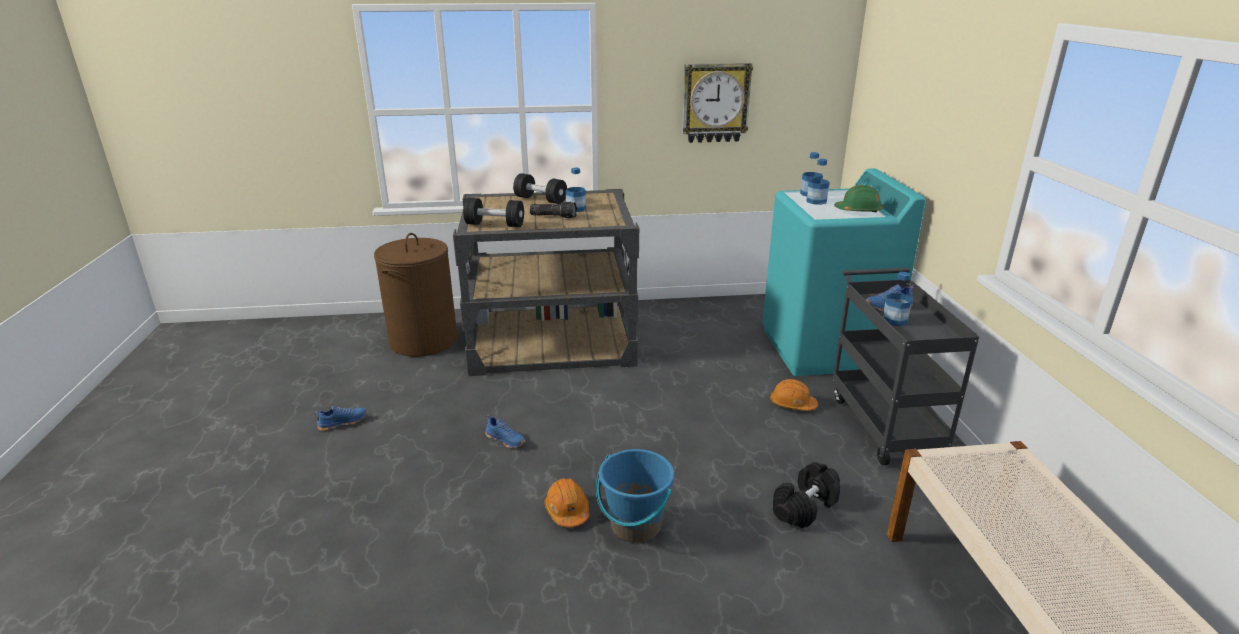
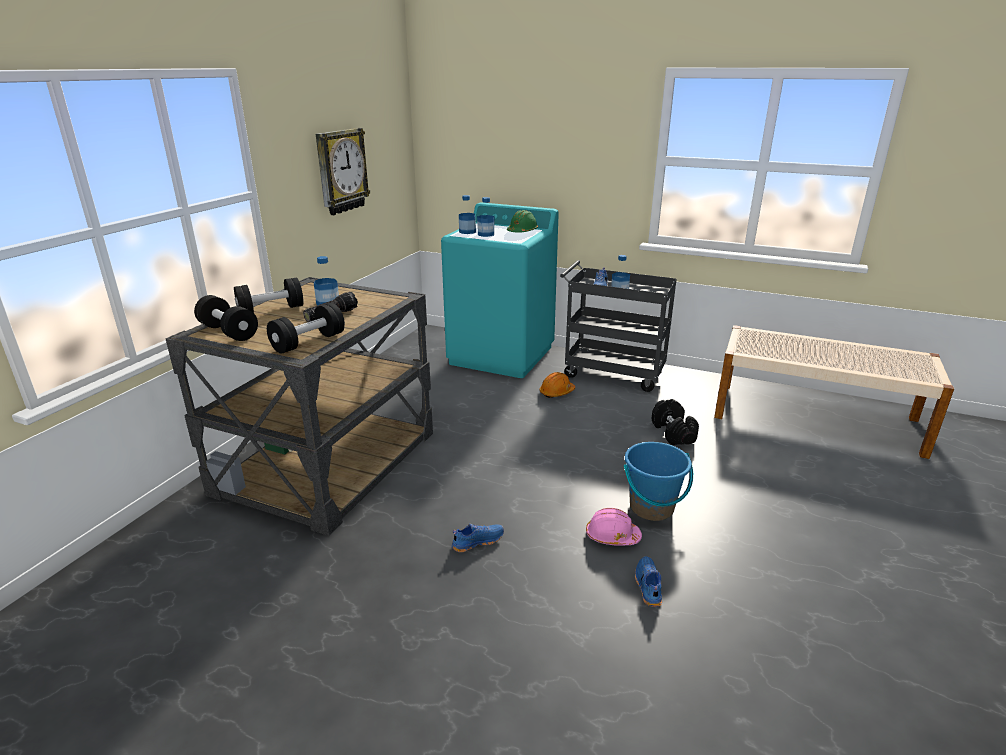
camera: 60 degrees left, 0 degrees up
(342, 422) = (313, 669): blue shoe -> blue shoe (647, 586)
(423, 341) = (200, 550): brown laundry basket -> none
(489, 203) = (228, 332): none -> black dumbbell
(567, 511) = (612, 536): orange hard hat -> pink hard hat

